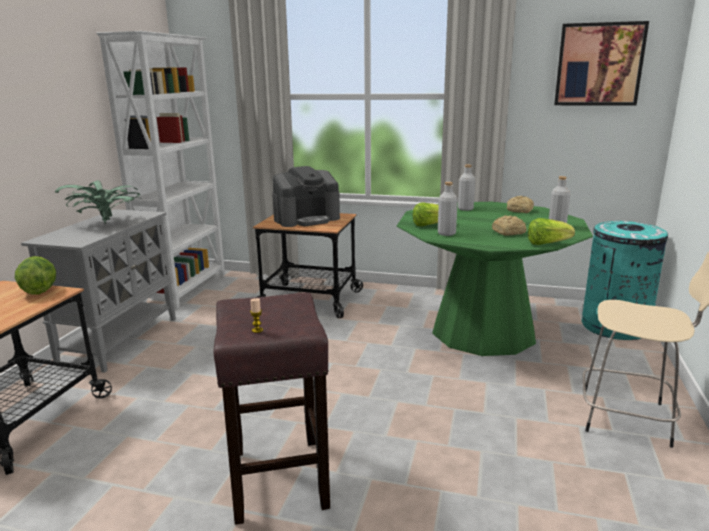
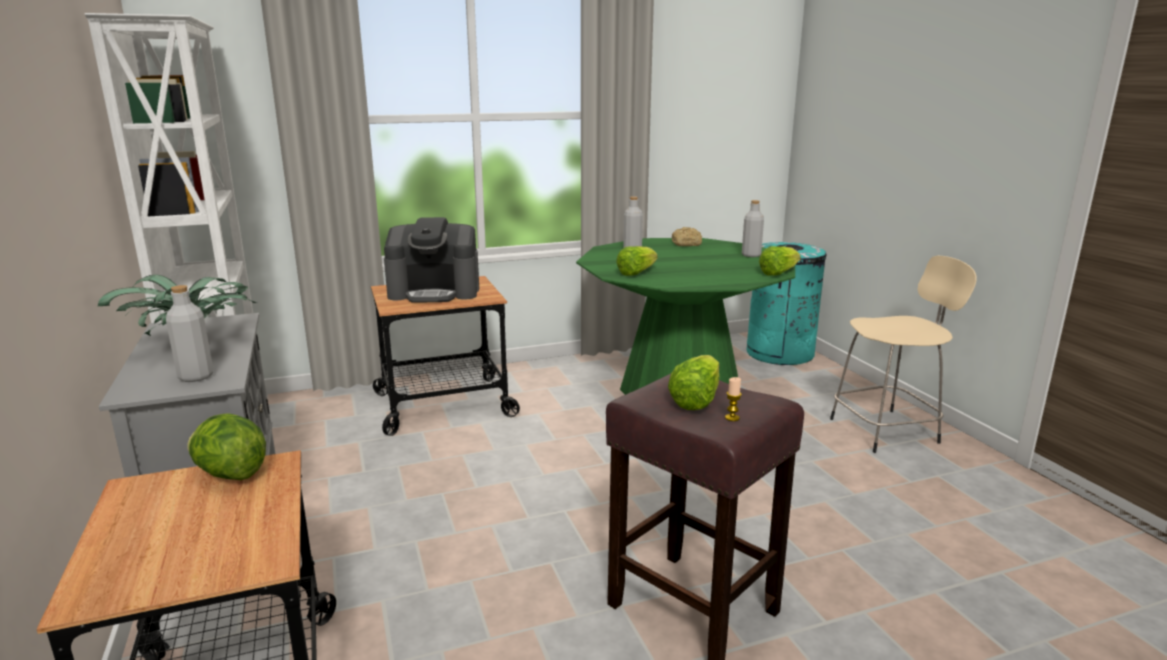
camera: 35 degrees left, 0 degrees up
(266, 313) = (696, 400): none -> lettuce
(307, 219) = (435, 292): coffee machine -> coffee machine turned 60 degrees clockwise
(446, 233) = (672, 279): grey bottle -> grey bottle (196, 376)
(509, 232) = (725, 268): bread -> none
(599, 64) = (728, 78): picture -> none

